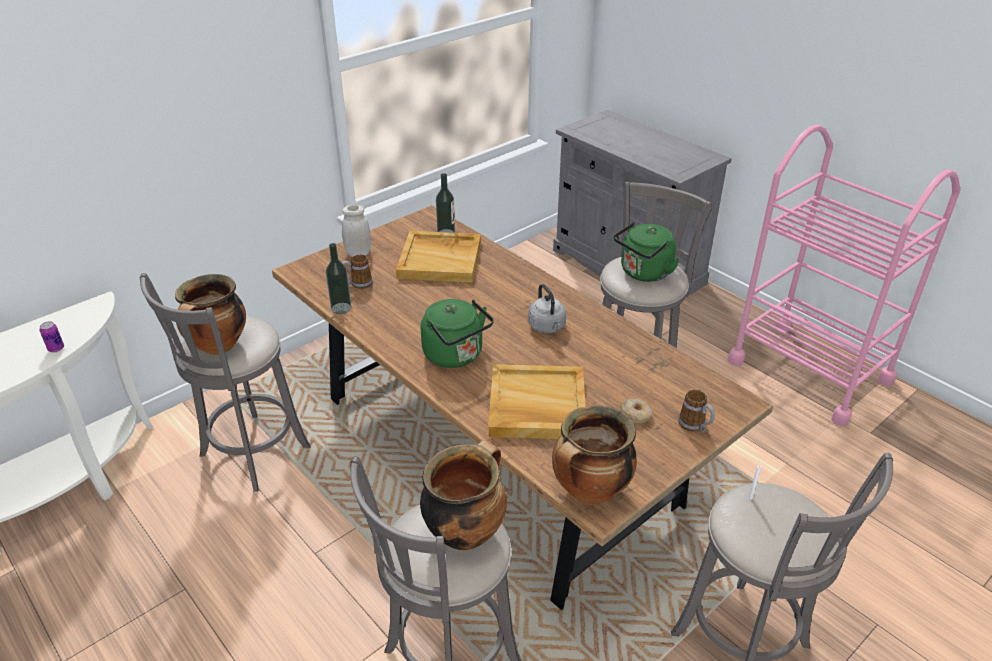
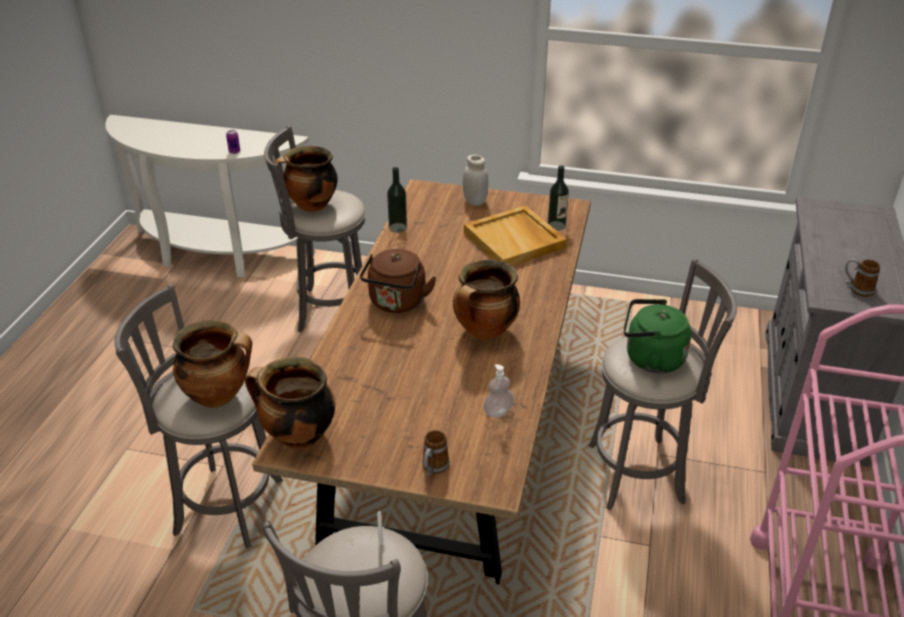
camera: 55 degrees right, 0 degrees up
(357, 284) = (435, 220): mug -> mug (856, 289)
(456, 356) = (397, 303): green kettle -> brown kettle
(536, 405) = (375, 368): beige tray -> none
(547, 327) = (485, 332): grey kettle -> cooking pot
(635, 415) = (415, 427): donut -> none
(653, 364) = (498, 411): none -> soap dispenser

